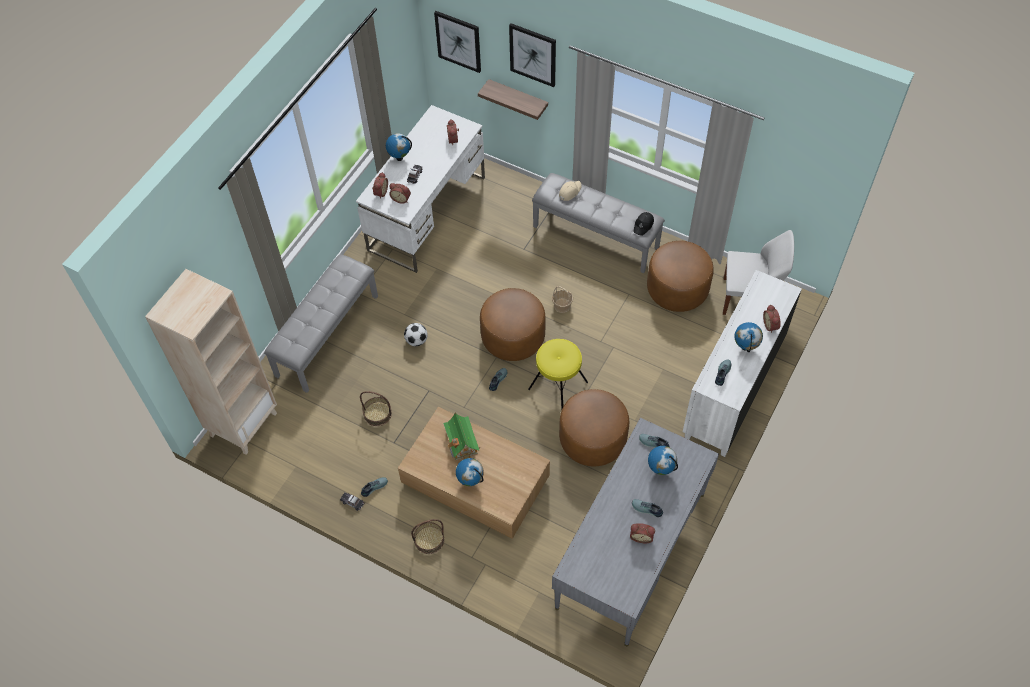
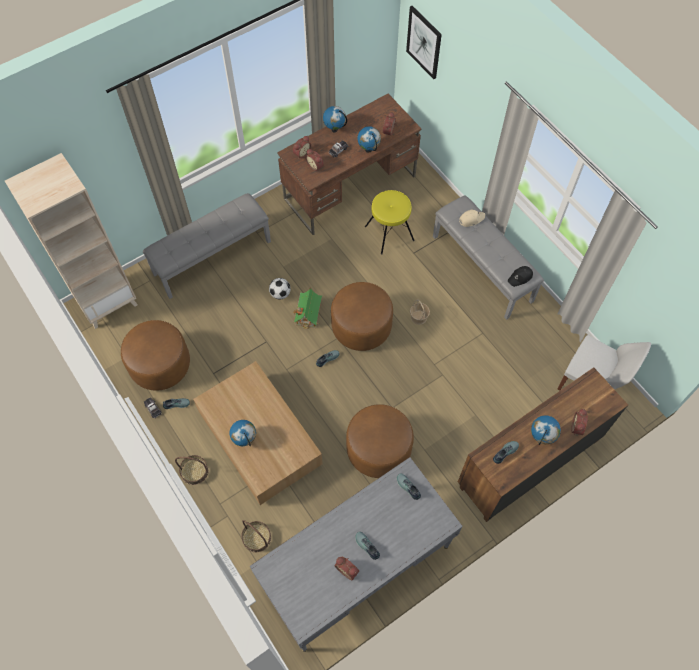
camera: 25 degrees right, 5 degrees up
(377, 413) = (214, 342): basket -> basket (256, 537)
(427, 213) = (350, 187): white desk -> brown desk
(462, 442) = (257, 402): toy house -> toy house (308, 314)
(518, 99) = (459, 116): shelf -> none
(533, 54) = (478, 79): picture -> none
(558, 386) = (375, 387): yellow stool -> yellow stool (389, 233)
(660, 469) = (400, 515): globe -> globe (368, 149)
(677, 289) = (529, 347): brown ottoman -> brown ottoman (160, 365)
(733, 390) = (528, 463): white dresser -> brown dresser

